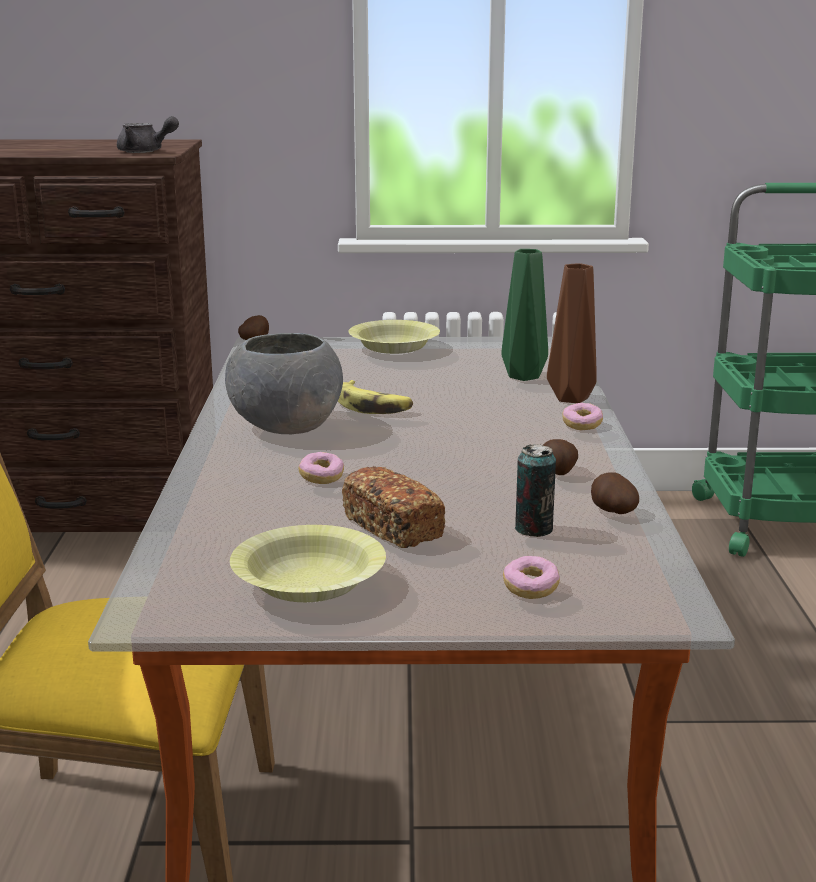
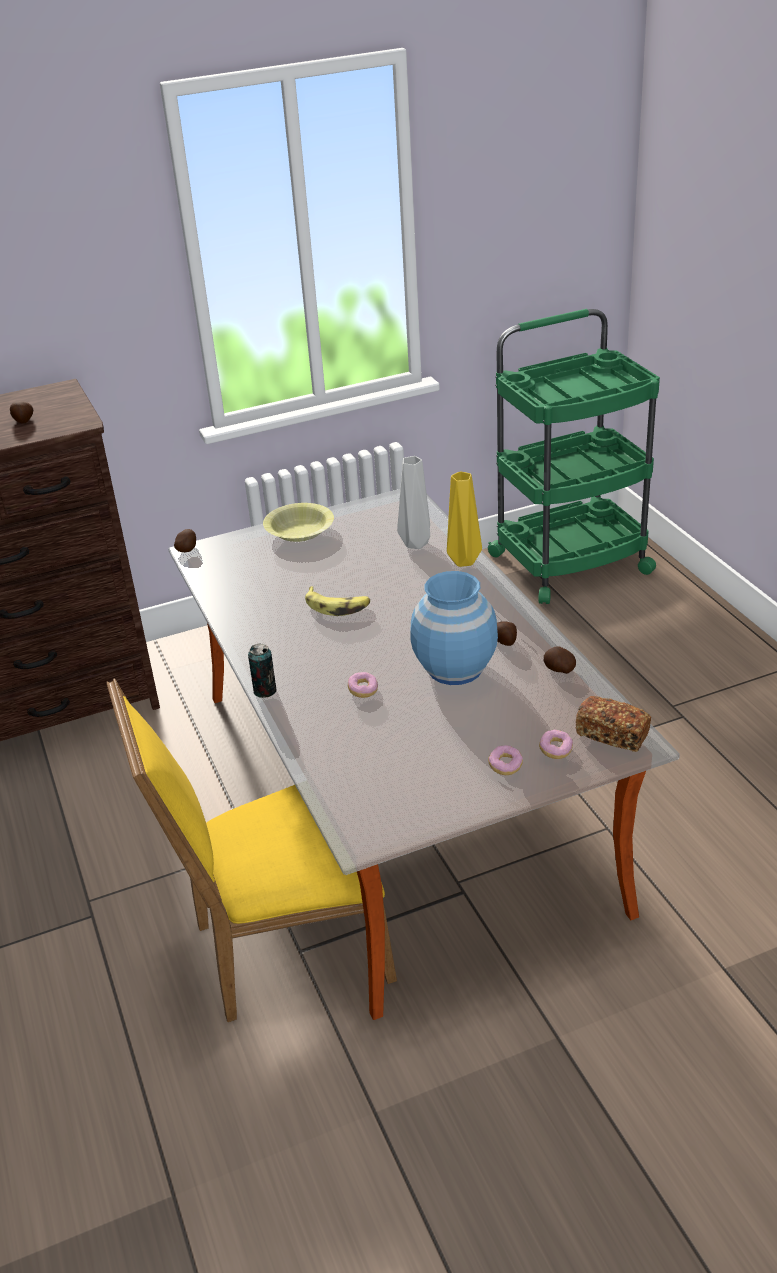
camera: 20 degrees left, 15 degrees up
(106, 148) = (23, 421): none -> potato
(145, 152) = (67, 422): grey teapot -> none
(285, 425) = (295, 643): grey bowl -> none
(309, 583) = (431, 786): yellow bowl -> none
(393, 528) = (443, 724): bread -> bread (612, 734)
(464, 482) = (454, 668): none -> blue vase
(524, 376) = (415, 543): green vase -> grey vase
(533, 529) = (525, 700): can -> can (265, 691)
(570, 398) = (462, 560): brown vase -> yellow vase
(582, 425) = (489, 589): donut -> donut (505, 766)

